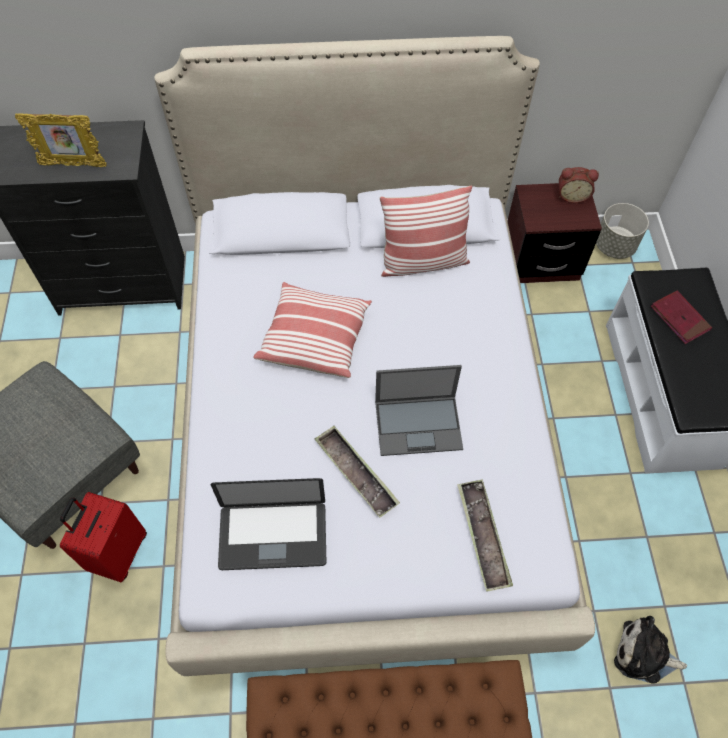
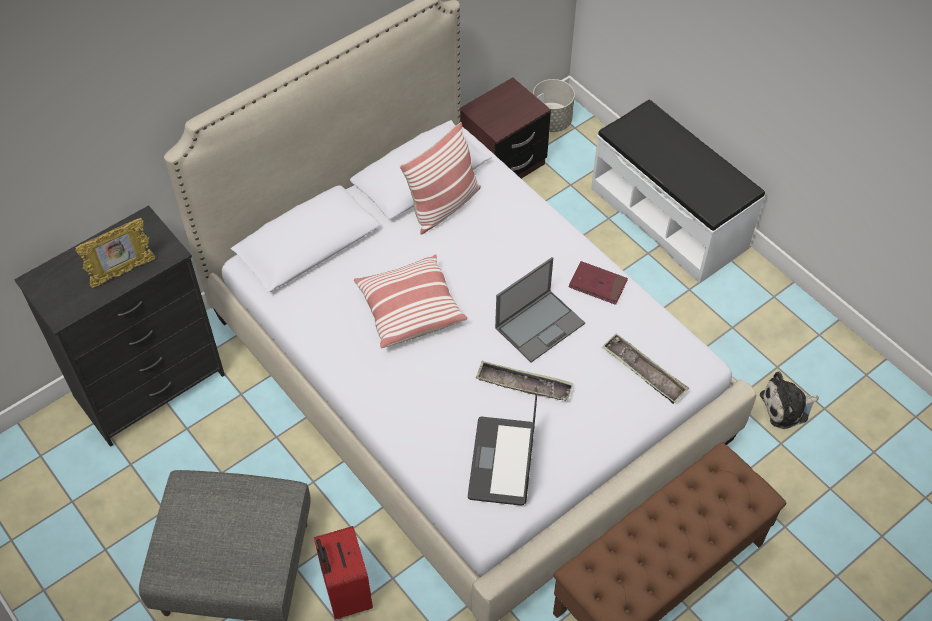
camera: 35 degrees left, 5 degrees down
(273, 536) = (501, 462): laptop -> laptop turned 135 degrees clockwise
(572, 195) = (509, 94): alarm clock -> none
(679, 318) = (657, 148): red book -> red book (597, 284)

